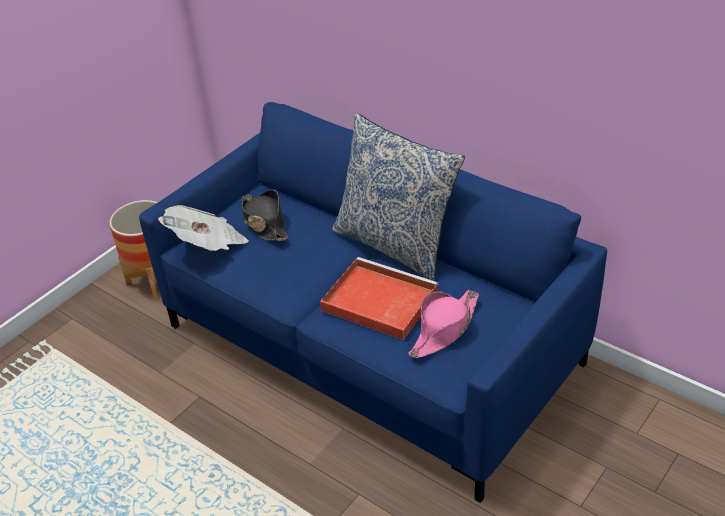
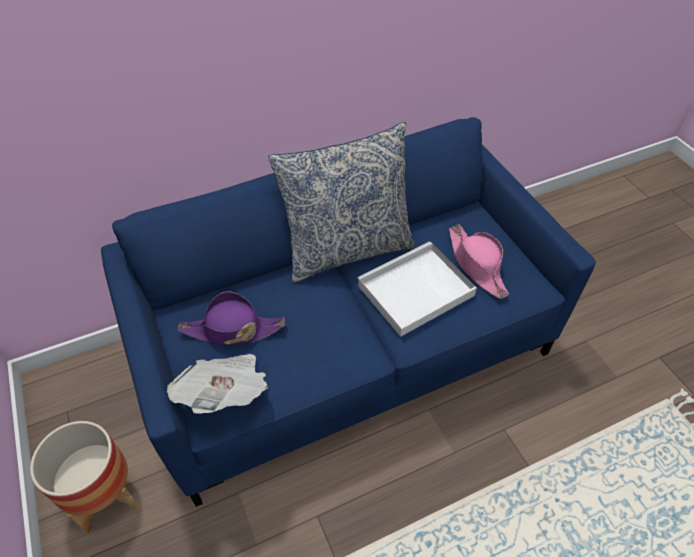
camera: 65 degrees left, 10 degrees up
(264, 222) = (232, 330): black hat -> purple hat
(377, 301) = (414, 292): red tray -> white tray

